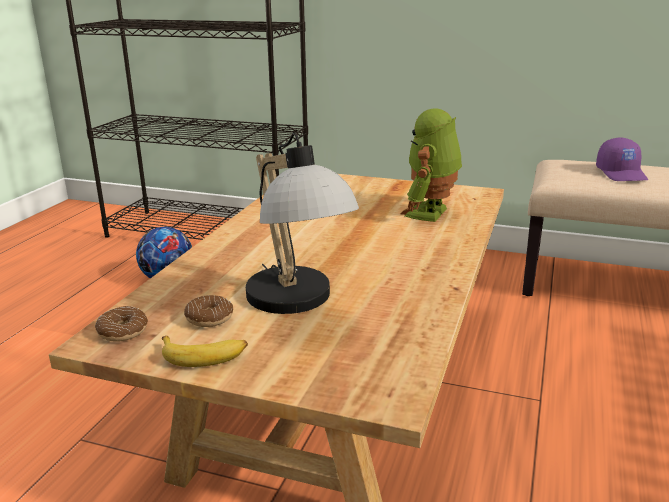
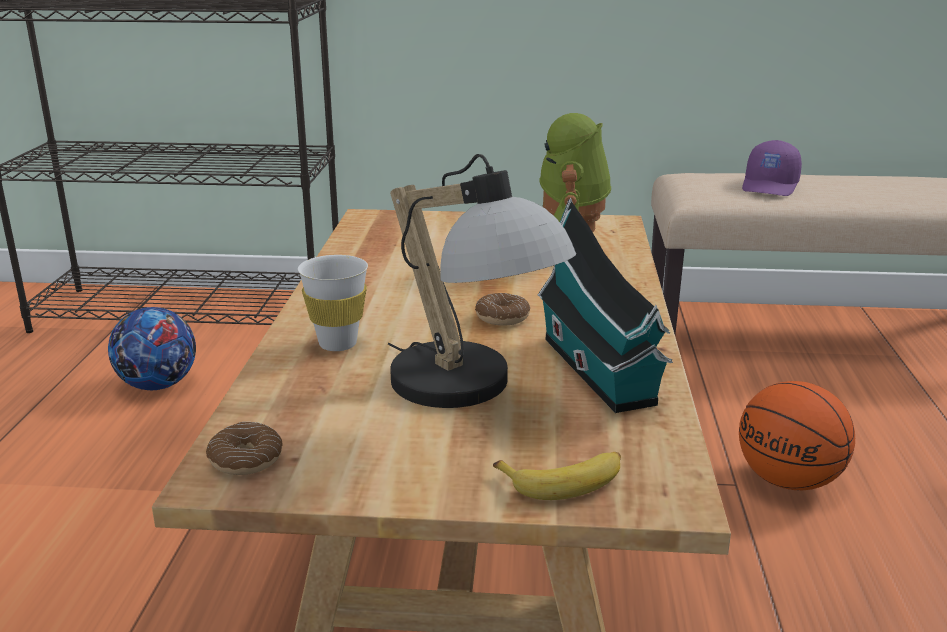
camera: 15 degrees left, 0 degrees up
(204, 355) = (388, 477): banana -> banana (564, 481)
(209, 318) = (361, 425): donut -> donut (502, 317)
(230, 261) = (338, 344): none -> white cup
(398, 301) = (600, 373): none -> toy house
(585, 404) = (789, 481): none -> basketball
(622, 174) = (770, 186): purple cap -> purple cap turned 45 degrees clockwise

